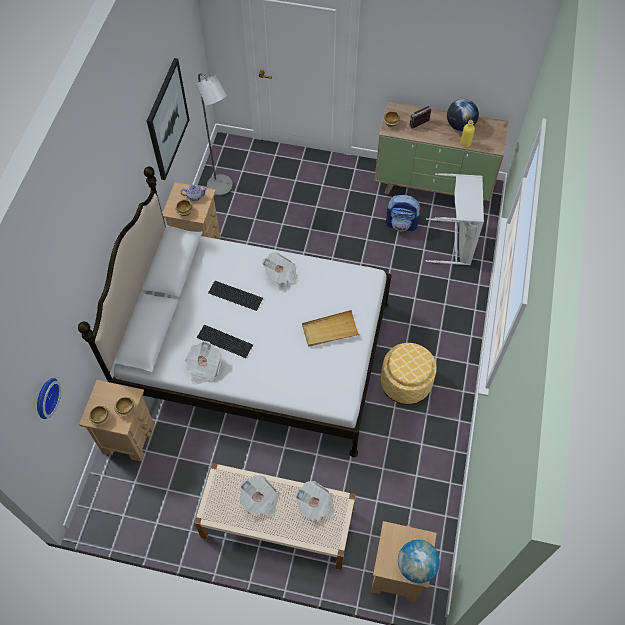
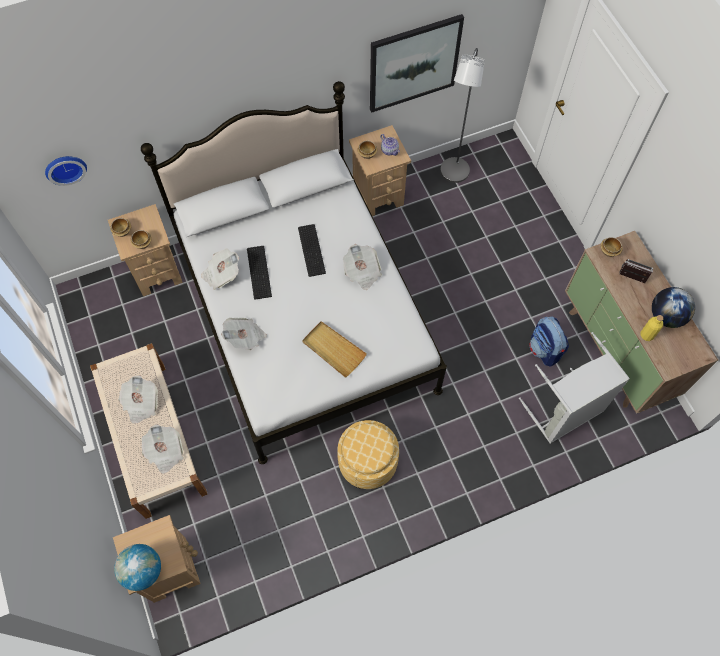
camera: 55 degrees right, 5 degrees up
(273, 382) = (245, 337): none -> newspaper

